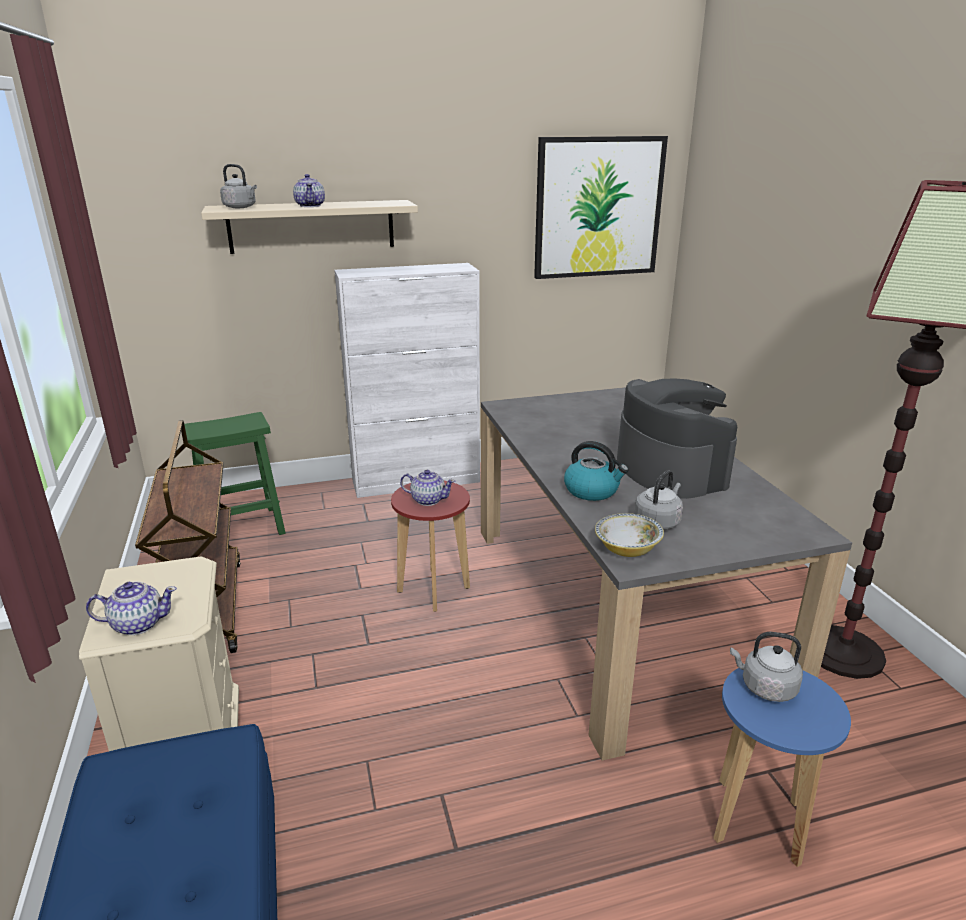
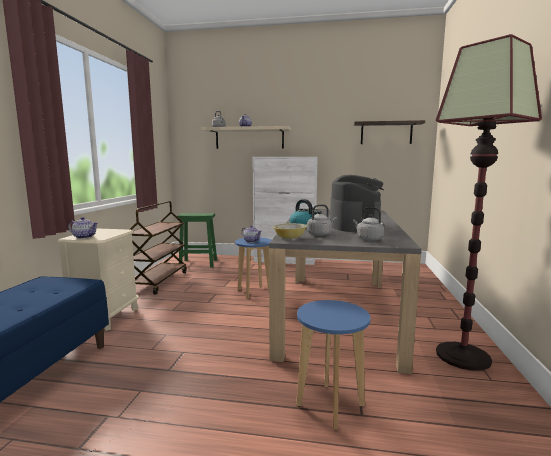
camera: 25 degrees right, 15 degrees down
(433, 590) = (254, 292): red stool -> blue stool
(598, 208) = (386, 133): picture -> shelf
(765, 687) = (329, 307): grey kettle -> grey kettle (368, 239)

